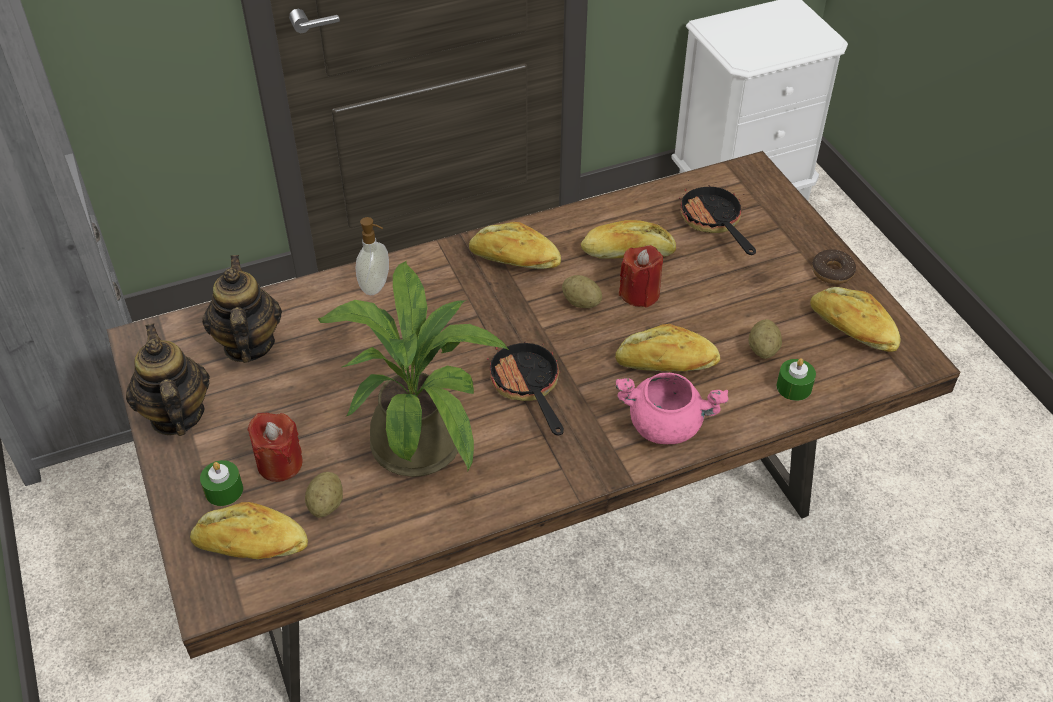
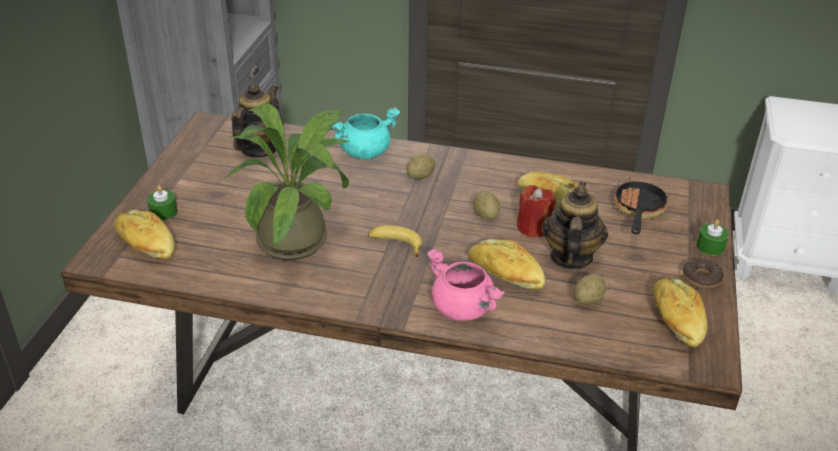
camera: 35 degrees right, 10 degrees down
(176, 415) = (182, 165): teapot -> teapot (570, 257)
(280, 464) = (207, 214): red candle -> none
(326, 504) = (207, 246): potato -> potato (420, 177)
(376, 286) = (365, 151): soap dispenser -> turquoise cooking pot
(514, 260) = (468, 174): bread -> none
(527, 387) = (395, 244): frying pan -> banana
(794, 387) = (586, 333): green candle -> green candle (710, 246)

